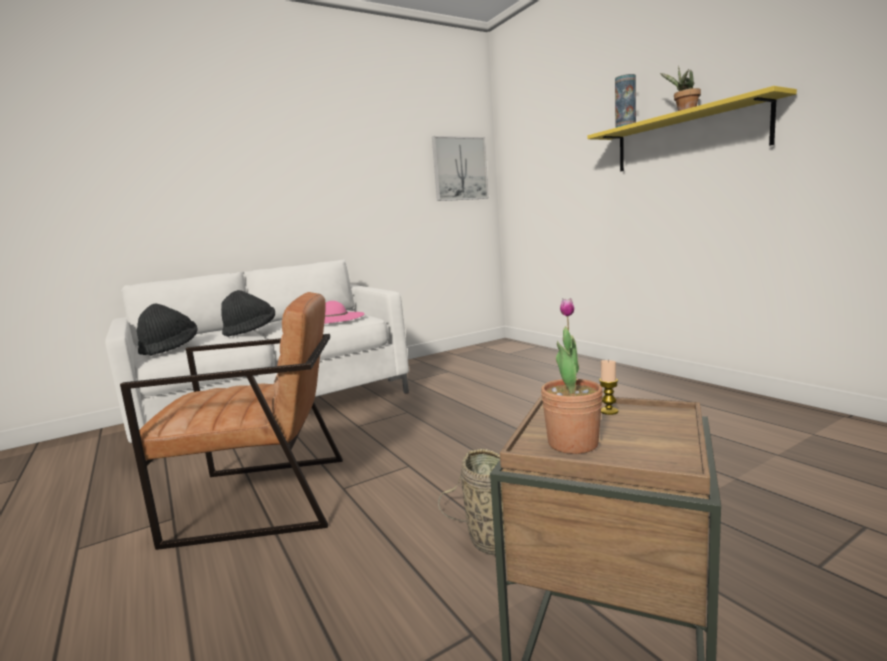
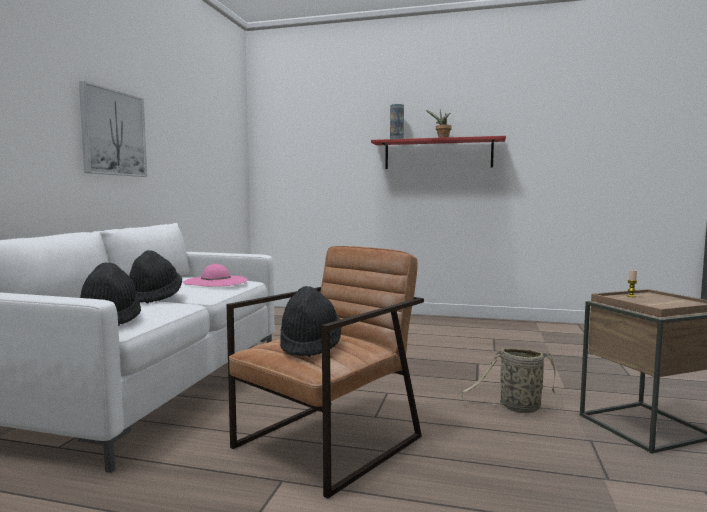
camera: 45 degrees left, 5 degrees down
(209, 398) = (310, 346): none -> black hat
(460, 169) = (230, 145): picture -> picture (113, 133)
(573, 443) = (661, 305): potted plant -> none
(687, 138) = (438, 154): yellow shelf -> red shelf

